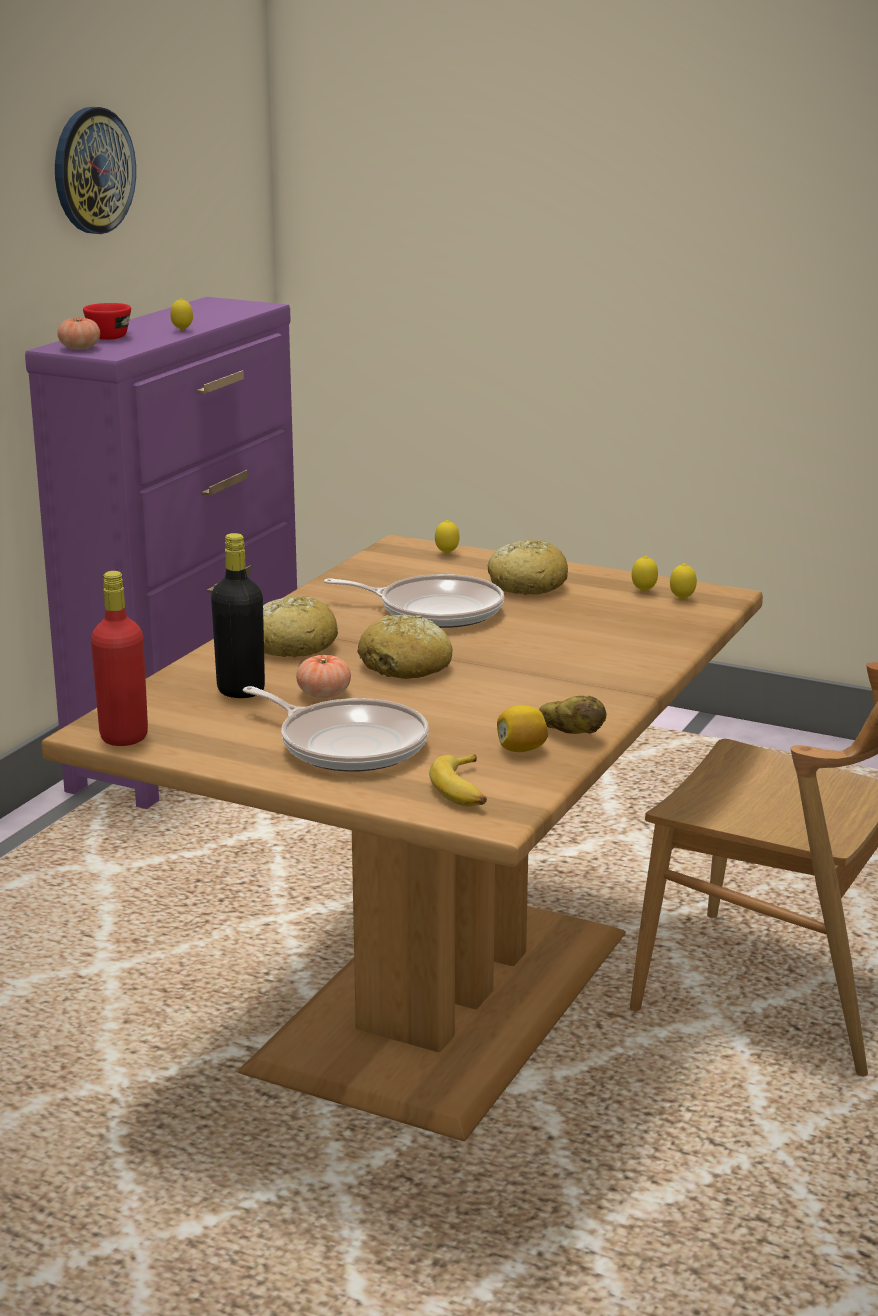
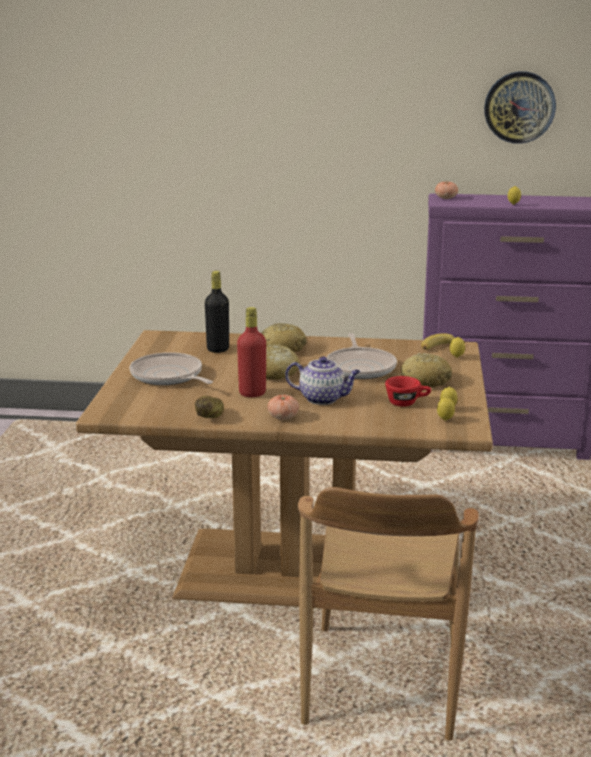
camera: 70 degrees right, 0 degrees up
(112, 336) = (480, 198): red cup -> red cup (407, 403)
(124, 737) = (152, 340): red bottle -> red bottle (252, 393)
(324, 694) = (225, 363): tomato -> tomato (283, 417)
(348, 744) = (168, 376): frying pan -> frying pan turned 120 degrees clockwise
(464, 790) = (129, 404): banana -> banana (439, 347)
(521, 749) = (184, 409): lemon -> none
(549, 652) = (323, 399): none -> teapot

